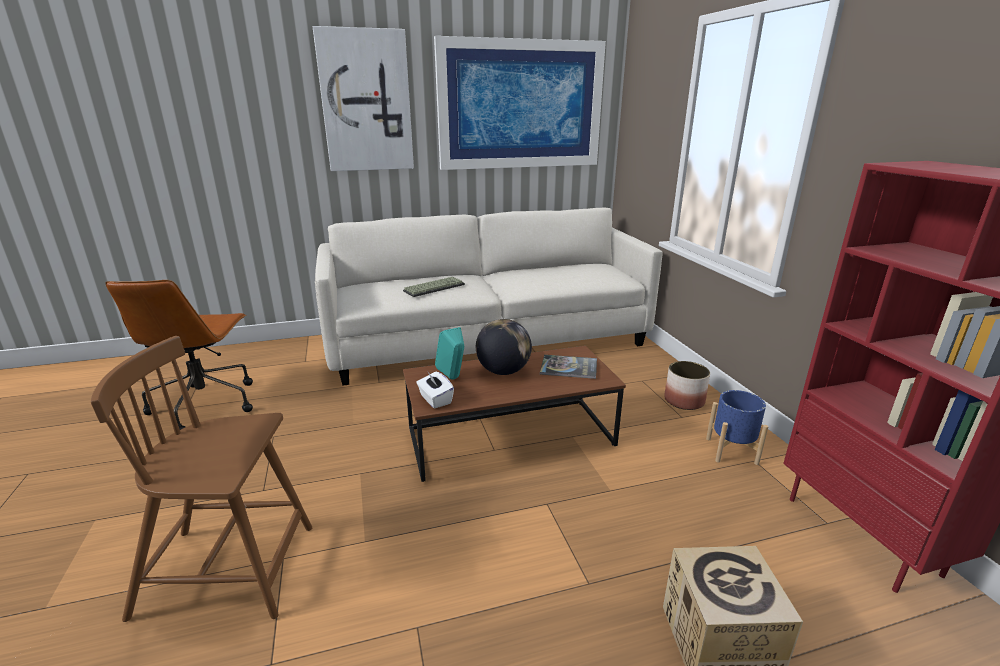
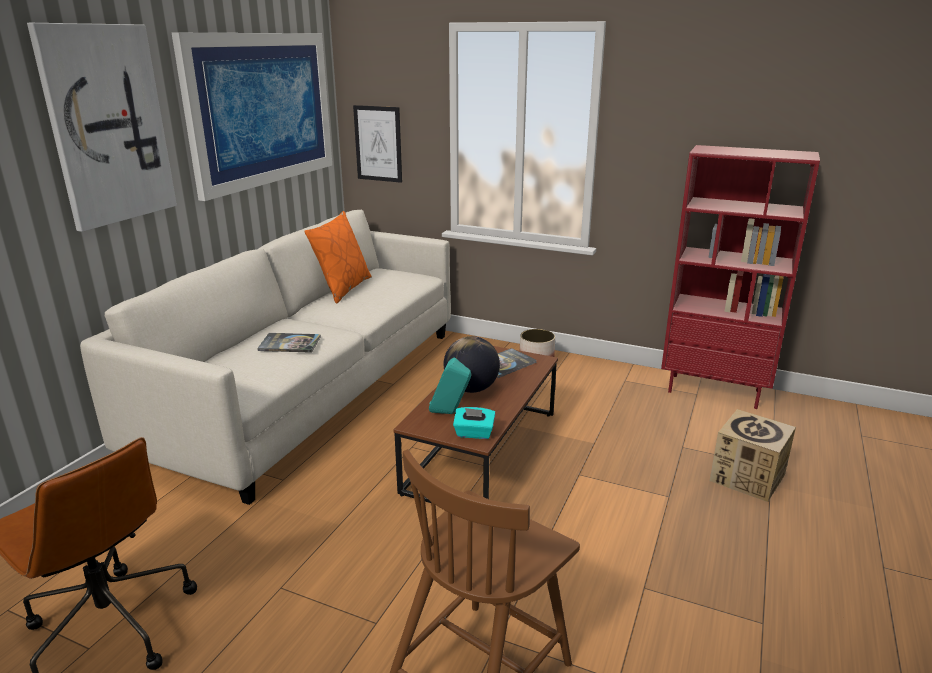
camera: 50 degrees left, 0 degrees up
(434, 287) = (290, 343): keyboard -> book
(435, 400) = (474, 433): white tissue box -> turquoise tissue box
(544, 268) = (342, 288): none -> orange pillow
(637, 148) = (378, 144): none -> picture
(731, 451) = (607, 381): blue planter -> none

